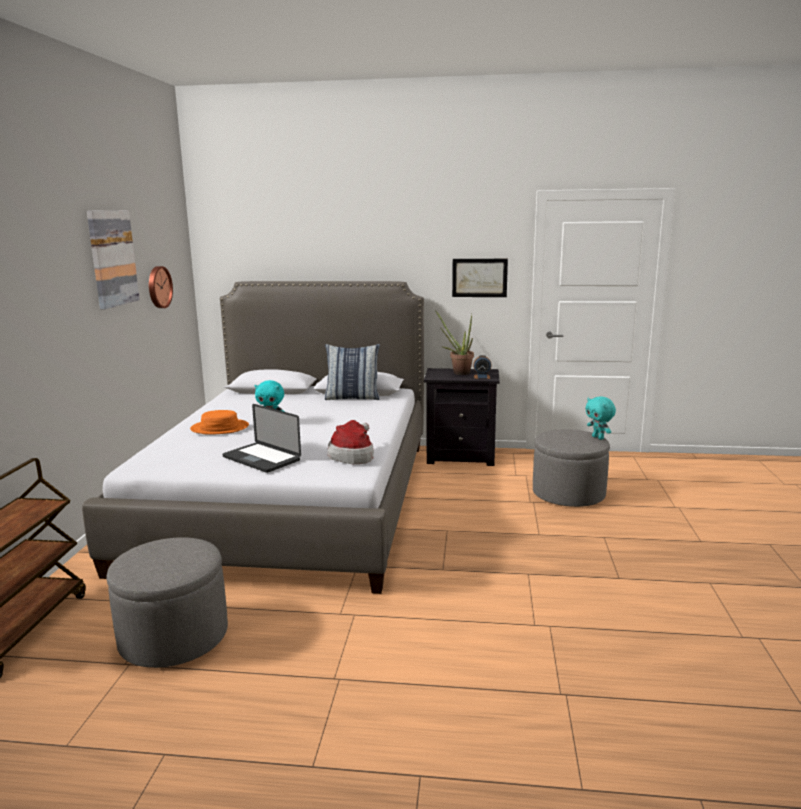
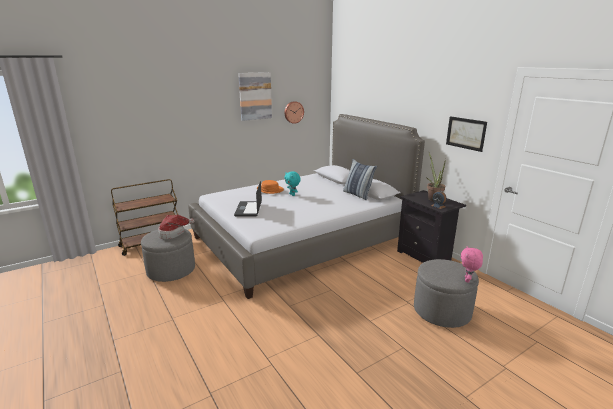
camera: 50 degrees right, 5 degrees up
(353, 455) = (280, 223): hat -> hat (173, 233)
(598, 437) = (468, 280): turquoise plush toy -> pink plush toy

